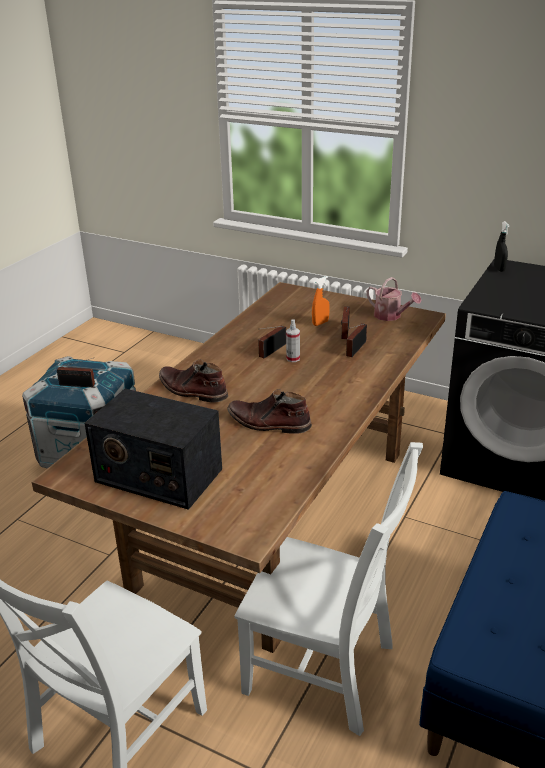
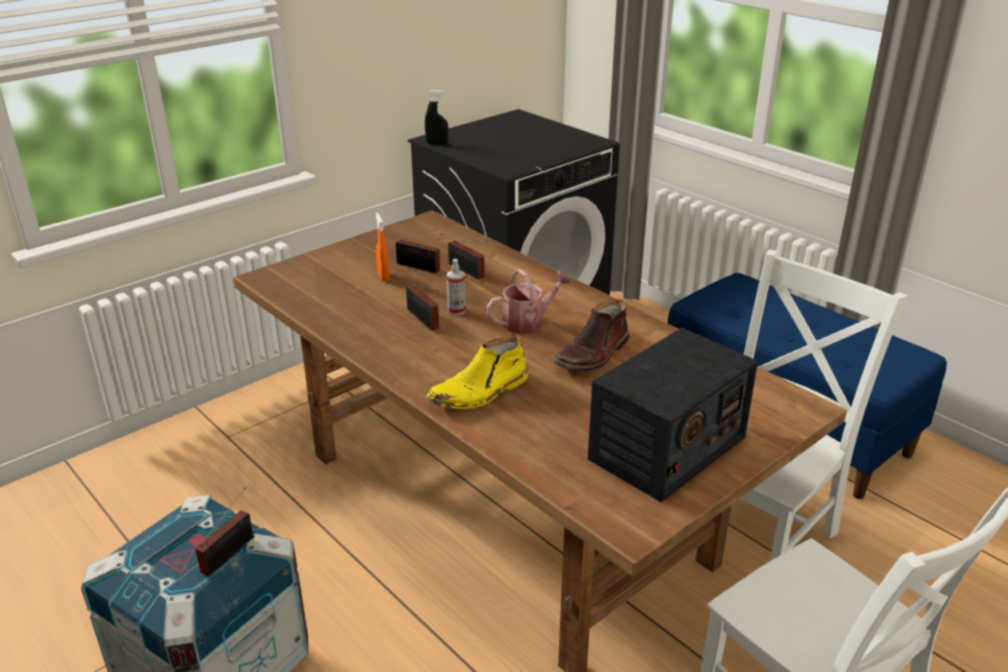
camera: 70 degrees left, 0 degrees up
(192, 390) = (480, 392): brown boot -> yellow boot
(391, 316) = (409, 236): watering can -> watering can (528, 322)

